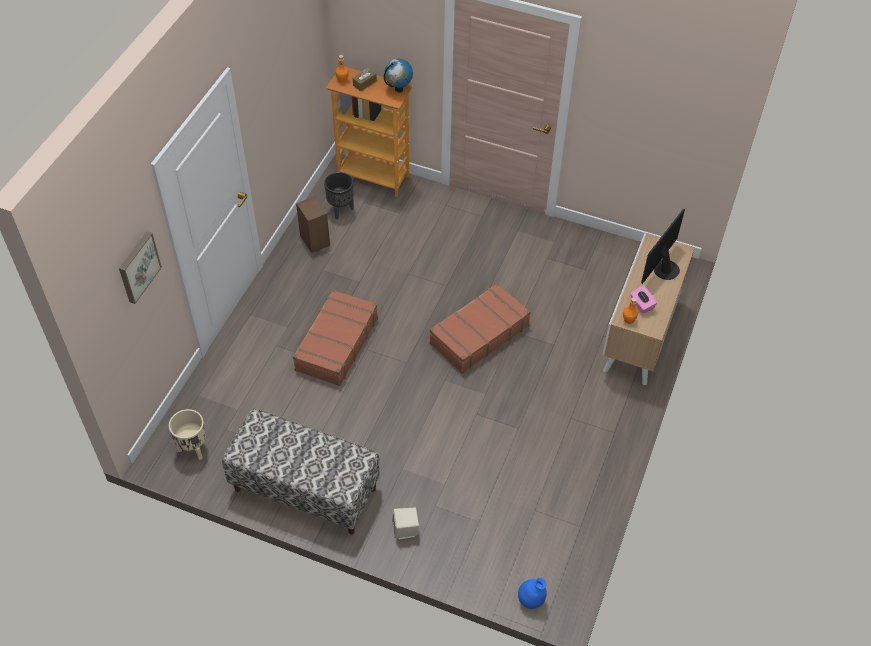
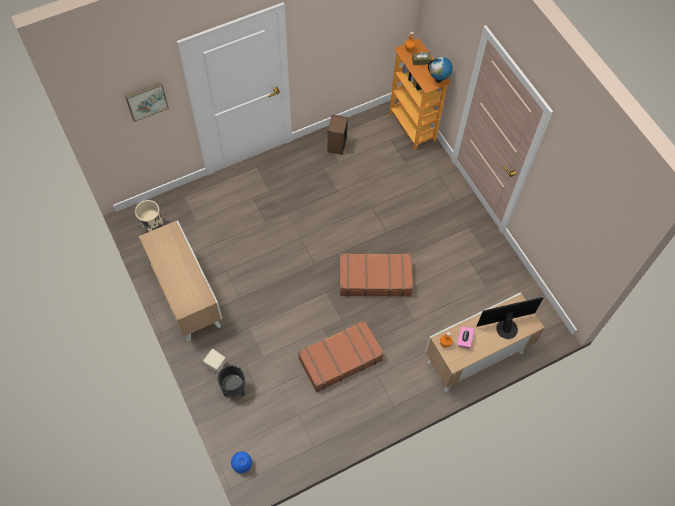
camera: 40 degrees right, 10 degrees up
(304, 489) = (186, 297): bench -> cabinet
(336, 344) = (286, 221): brown suitcase -> brown suitcase (340, 359)
(340, 210) = (371, 135): black planter -> black planter (234, 390)

